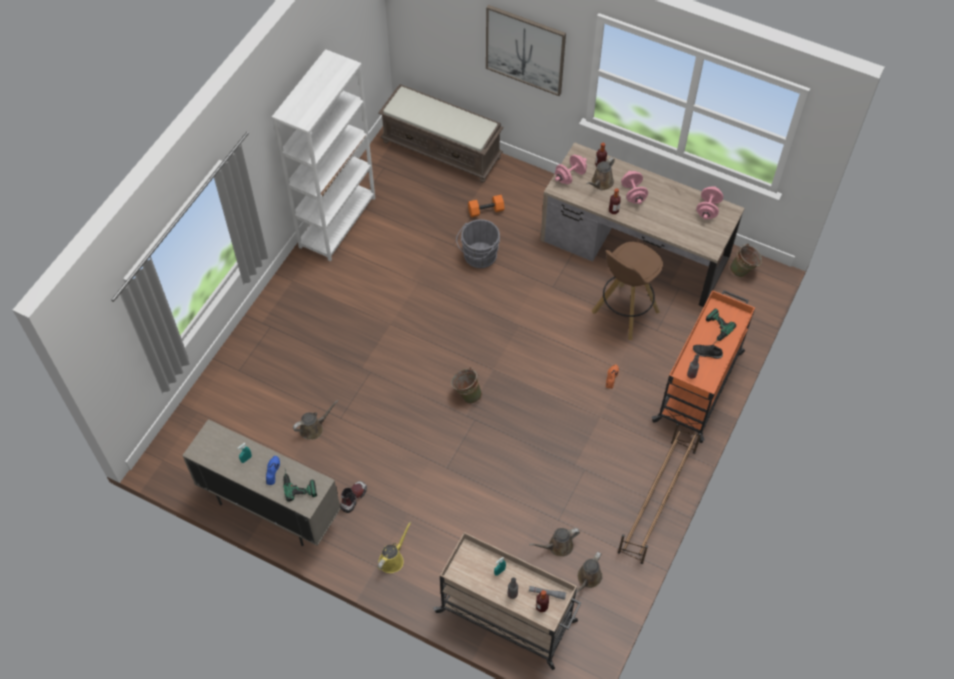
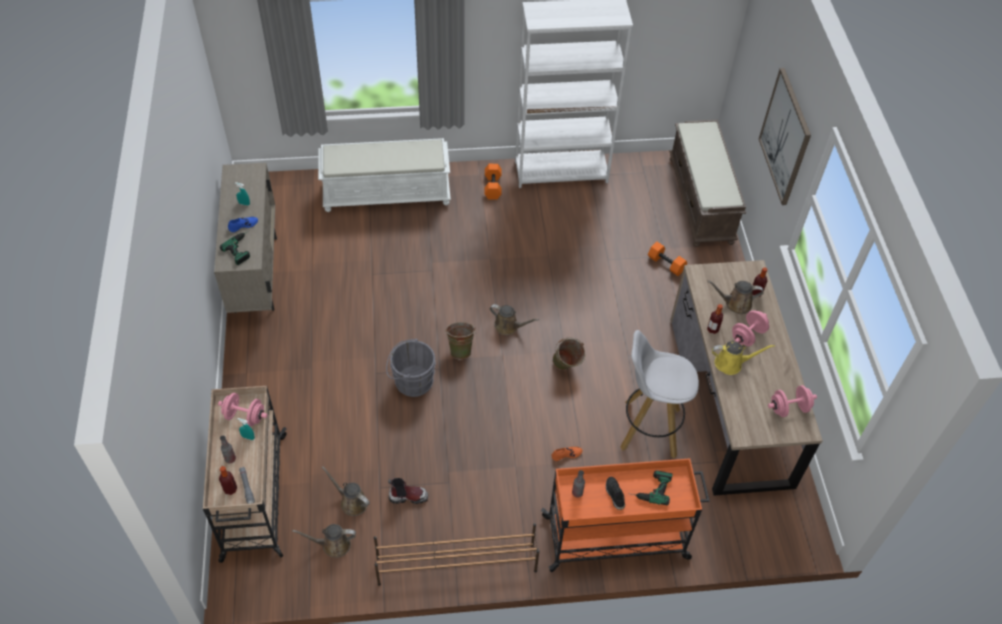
camera: 55 degrees right, 5 degrees down
(257, 360) = (387, 193): none -> white bench
(313, 279) = (492, 186): none -> orange dumbbell
(313, 428) = (349, 262): brown watering can -> brown watering can (508, 326)
(353, 498) = (301, 322): boot -> boot (408, 496)
(392, 559) = (260, 381): yellow watering can -> yellow watering can (731, 363)
(478, 257) = (611, 284): grey bucket -> grey bucket (411, 381)
(570, 176) = (720, 276): pink dumbbell -> pink dumbbell (245, 416)
(624, 312) = (648, 428): brown stool -> white stool
(743, 271) = (789, 511): green bucket -> green bucket (566, 367)

